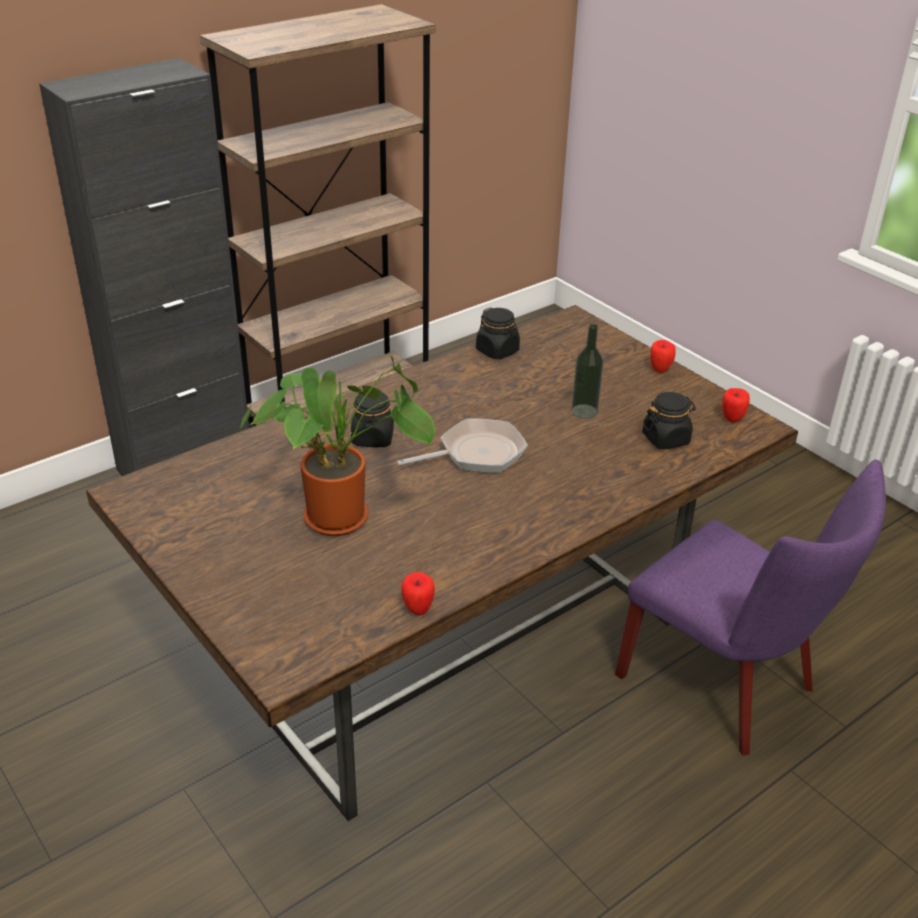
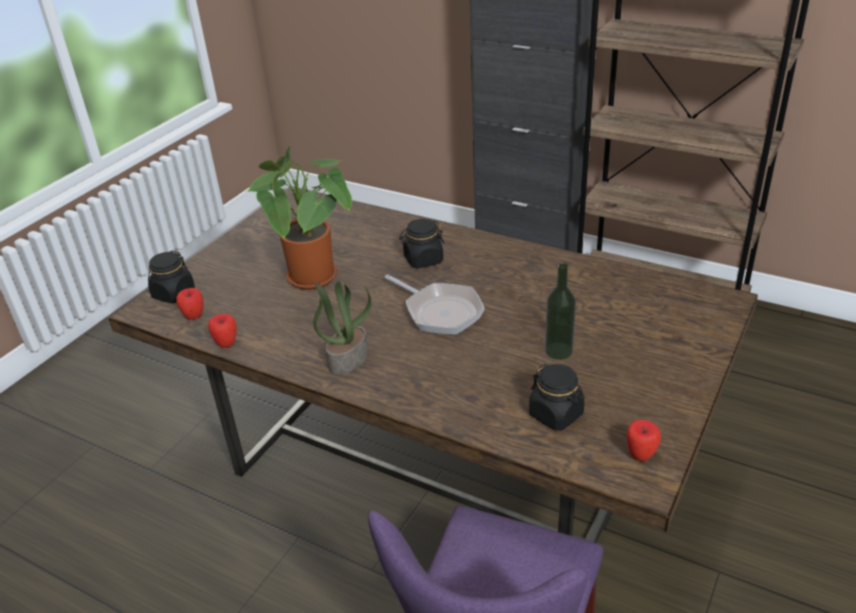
camera: 70 degrees right, 0 degrees up
(497, 351) = (613, 276): black jar -> black jar (173, 294)
(512, 528) = (348, 359): none -> potted plant
(660, 369) = (689, 380): apple -> apple (194, 317)

